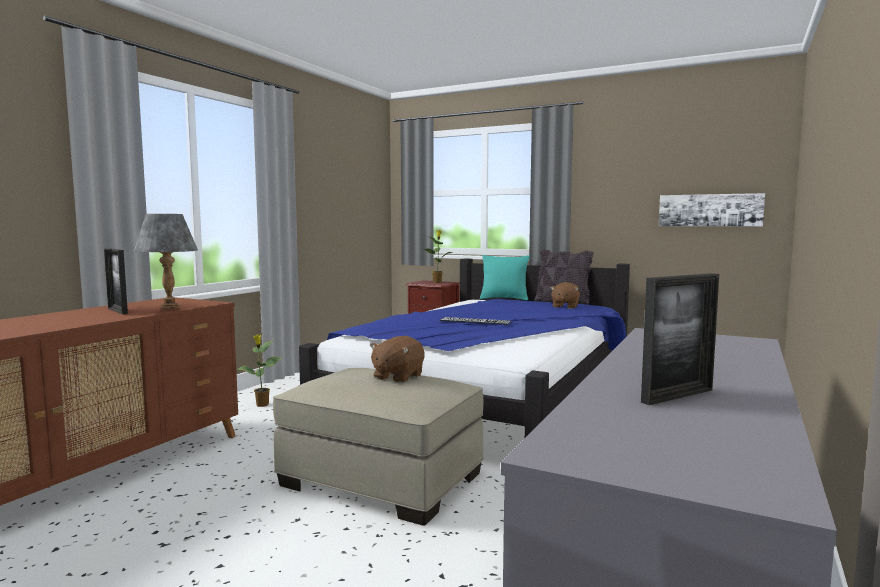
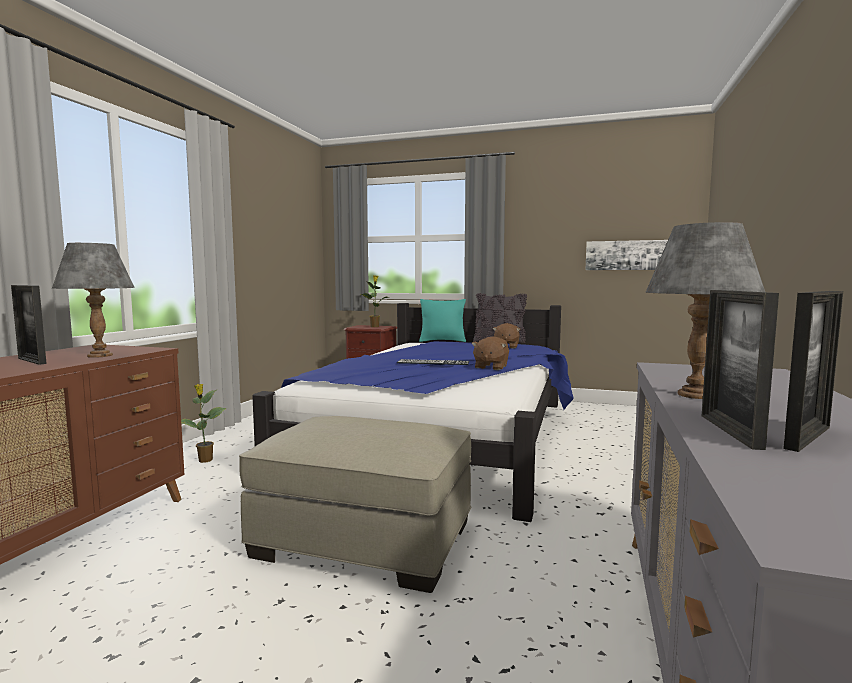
camera: 10 degrees left, 0 degrees up
(397, 377) = (380, 424): brown plush toy -> brown plush toy (490, 367)
(619, 388) = (730, 431): none -> picture frame
(640, 359) = (696, 395): none -> grey table lamp

